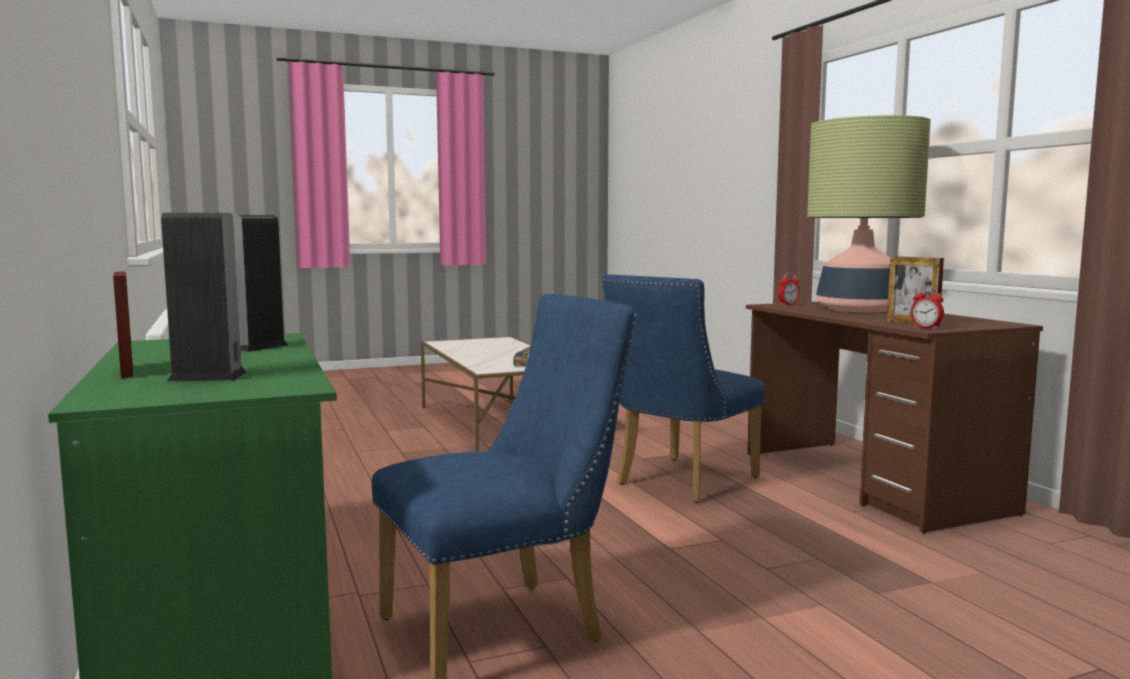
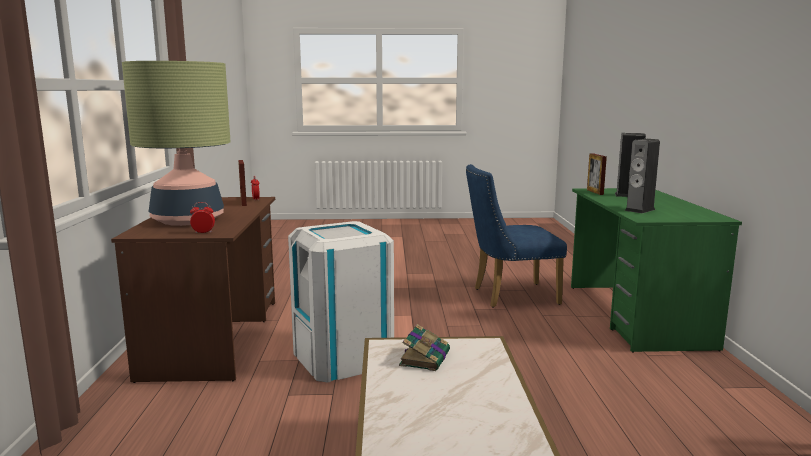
camera: 160 degrees left, 5 degrees up
(127, 371) = (669, 199): picture frame -> picture frame (595, 192)
(679, 482) = (343, 358): blue chair -> white trash can

